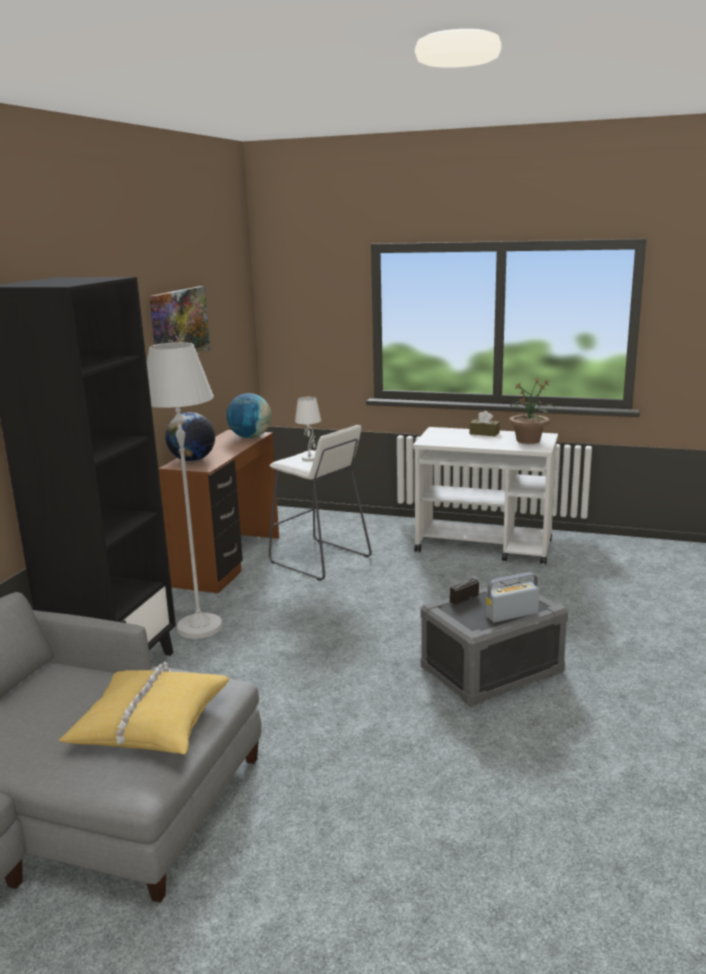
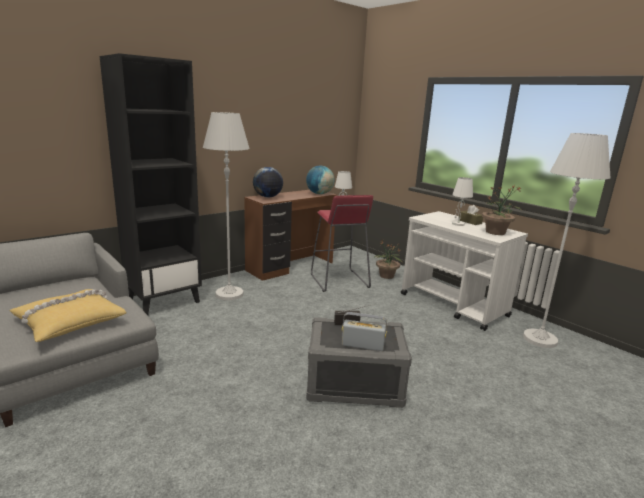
camera: 30 degrees right, 0 degrees up
(179, 324) = (280, 113): picture -> none
(320, 560) = (338, 281): white stool -> red stool
(369, 534) = (386, 276): none -> potted plant
(478, 440) = (458, 224): none -> white table lamp
(601, 555) = (540, 339): none -> white floor lamp

